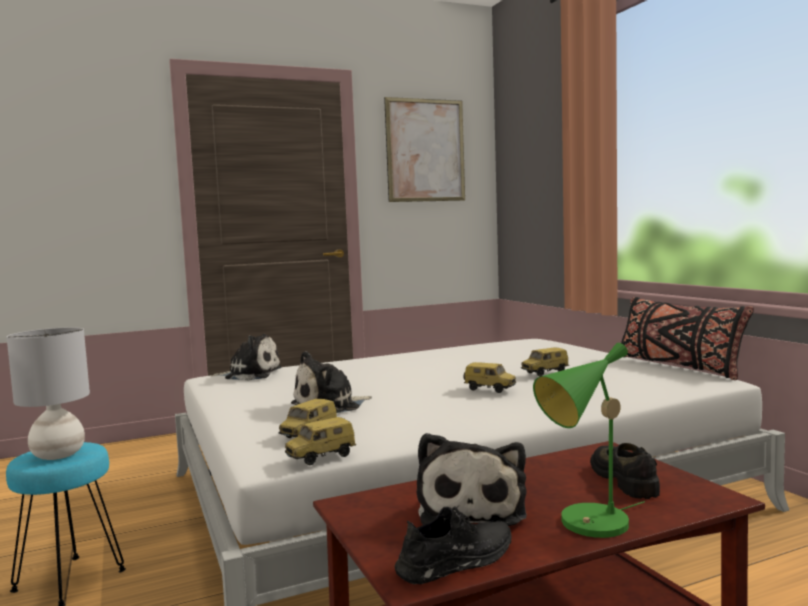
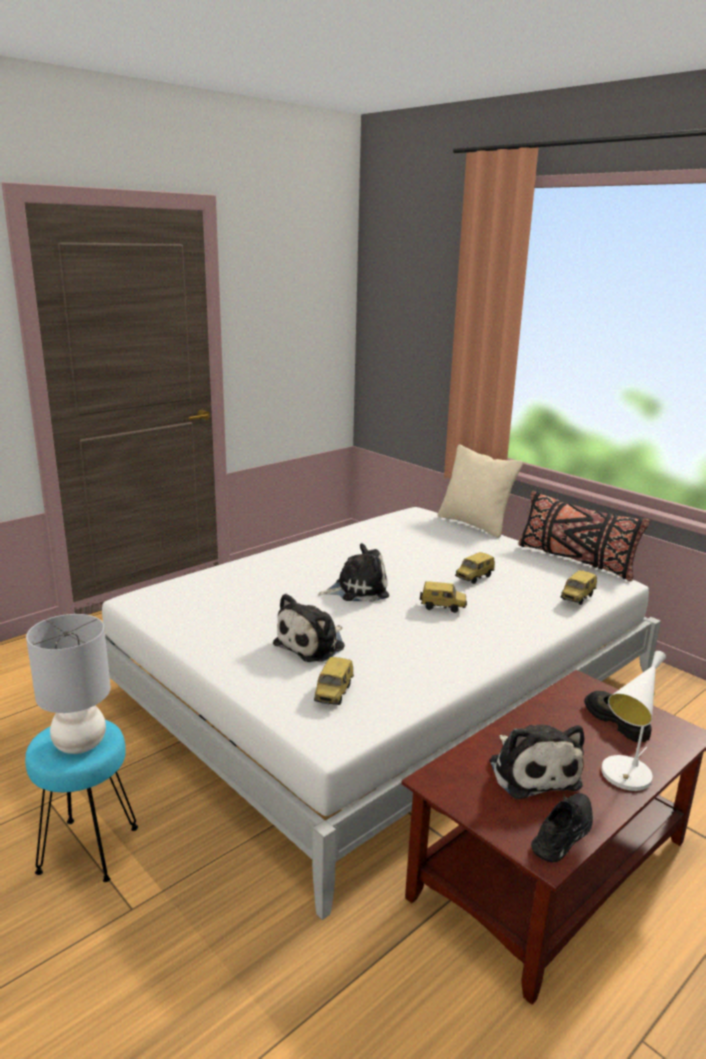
camera: 20 degrees left, 15 degrees up
(250, 374) = (176, 591): plush toy -> plush toy (357, 589)
(321, 458) = (374, 727): toy car -> toy car (578, 598)
(425, 150) = (290, 290): picture -> none
(585, 346) = (474, 524): none -> beige pillow
(588, 526) = (625, 779): green table lamp -> white table lamp

